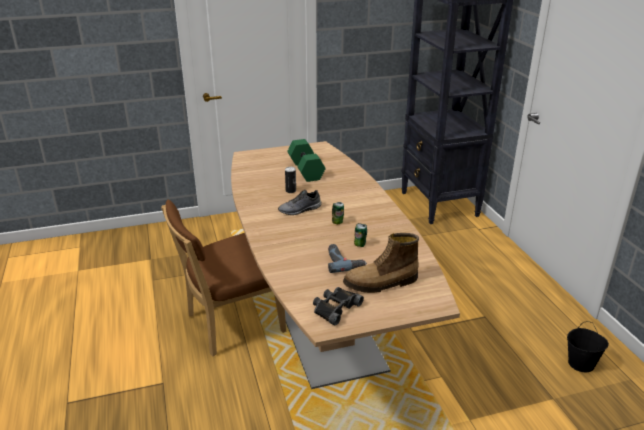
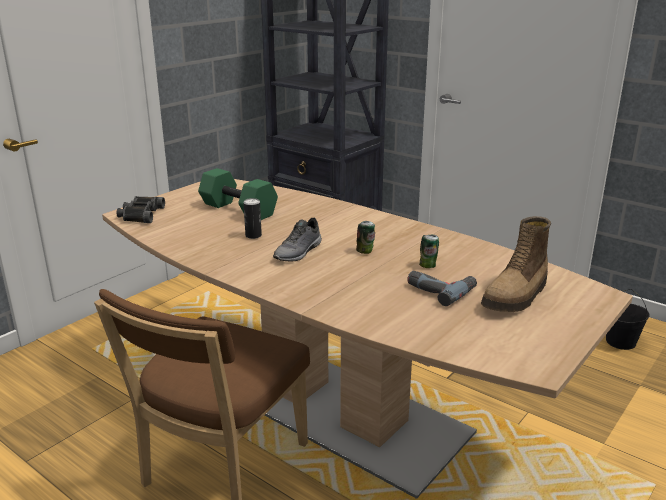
camera: 35 degrees left, 5 degrees down
(335, 308) = (514, 342): black binoculars -> black binoculars (140, 214)

